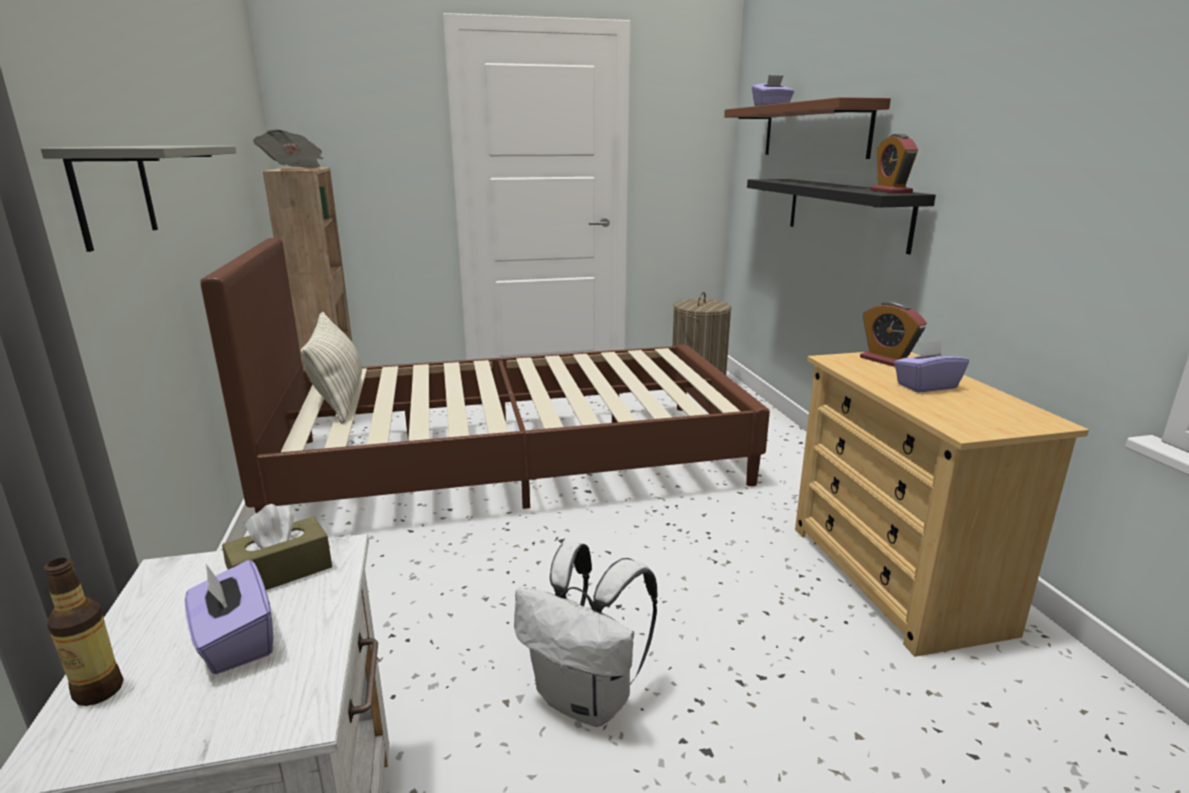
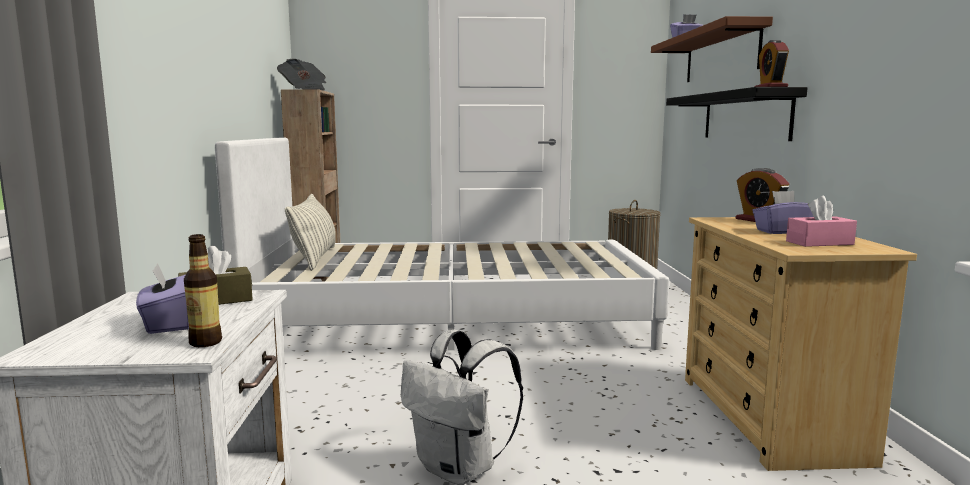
camera: 10 degrees right, 10 degrees down
(99, 691) = (73, 335): bottle -> bottle (205, 342)
(113, 194) = (158, 66): grey shelf -> none
(513, 461) = (451, 322): brown bed -> white bed
(979, 411) = (819, 243): none -> pink tissue box

